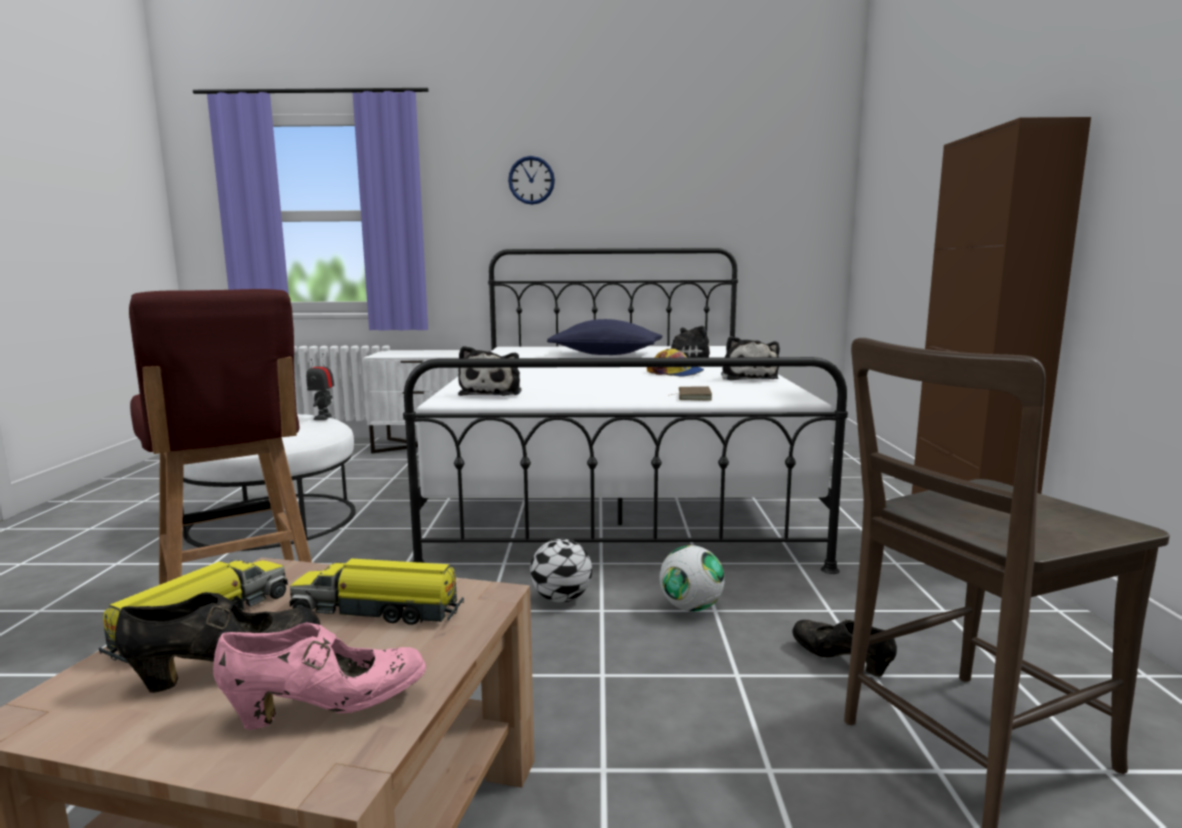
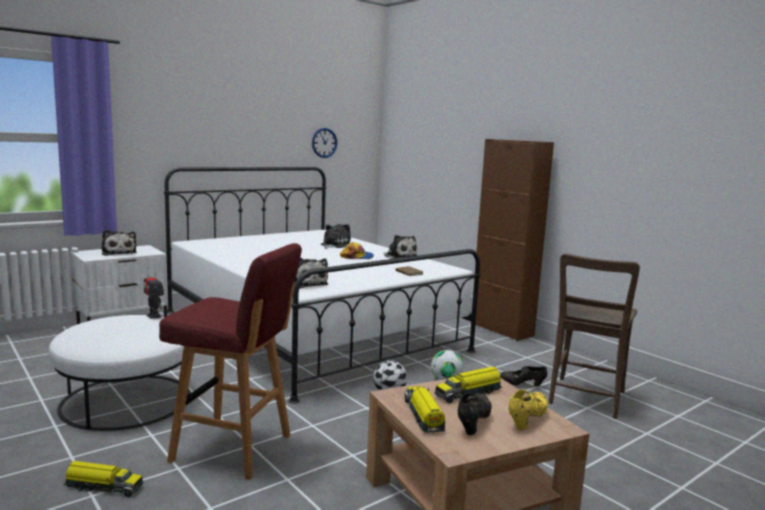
camera: 40 degrees left, 0 degrees up
(64, 605) = (103, 487): none -> toy truck
(328, 709) = (527, 419): pink shoe -> yellow shoe
(418, 353) = (118, 253): none -> plush toy
(531, 180) = (193, 116): wall clock -> wall clock (324, 143)
(606, 354) = (273, 243): blue pillow -> none

